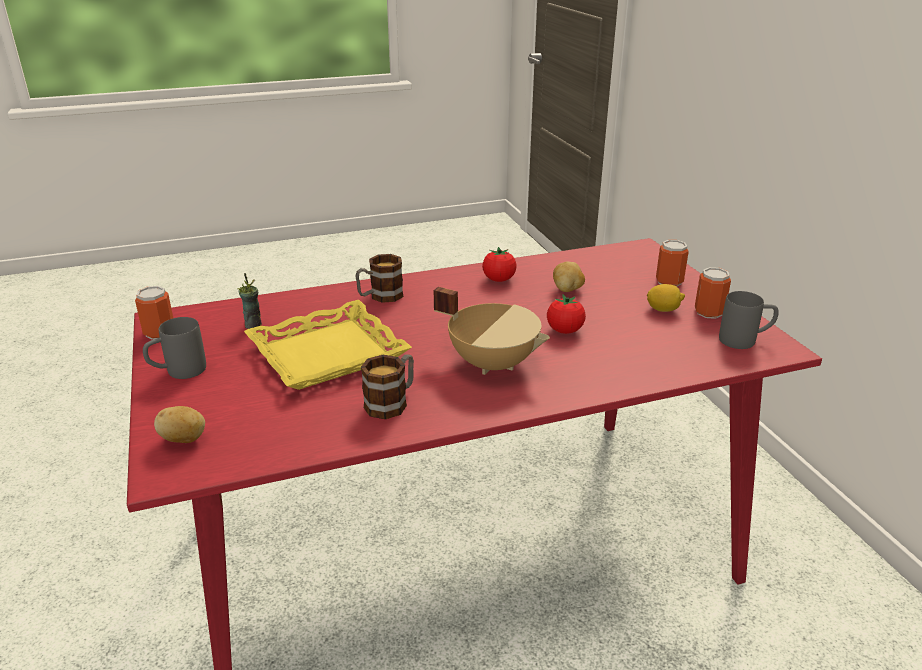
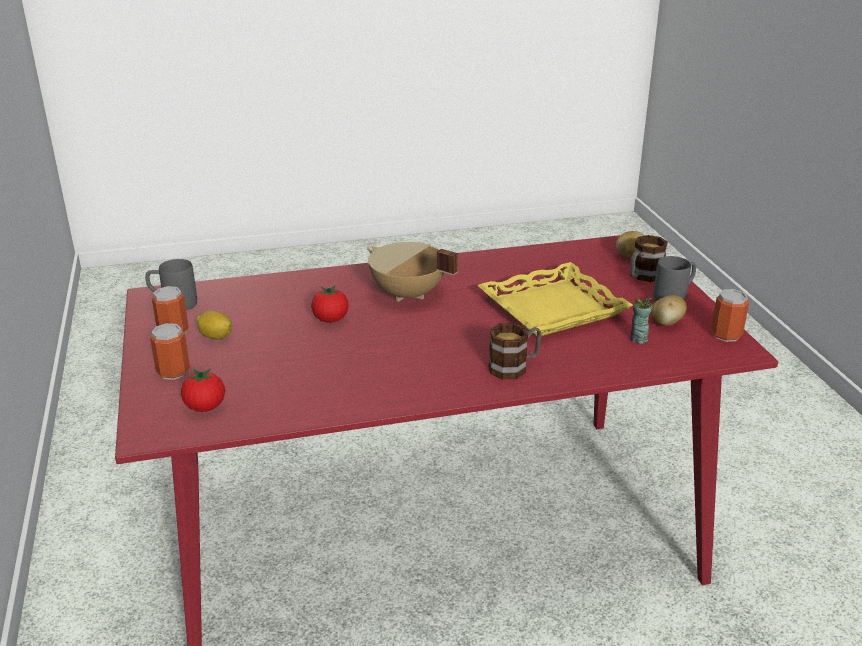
camera: 175 degrees left, 0 degrees up
(392, 402) = (491, 272): mug -> mug (643, 276)
(499, 279) = (373, 385): tomato -> tomato (205, 407)
(567, 289) = (299, 366): potato -> potato (666, 323)

